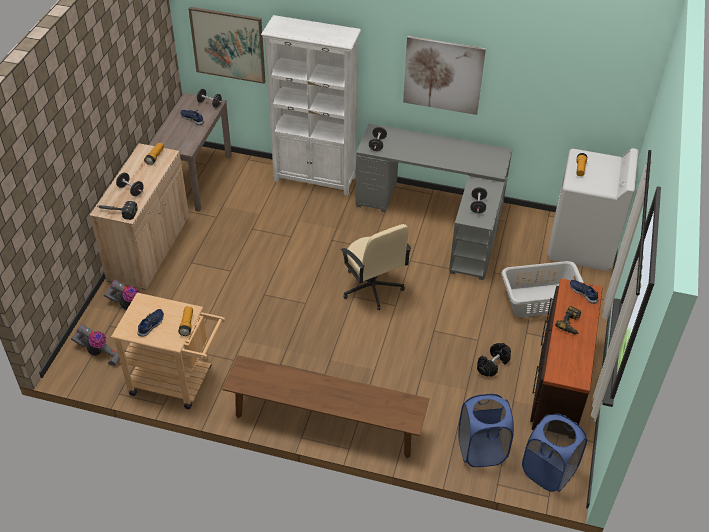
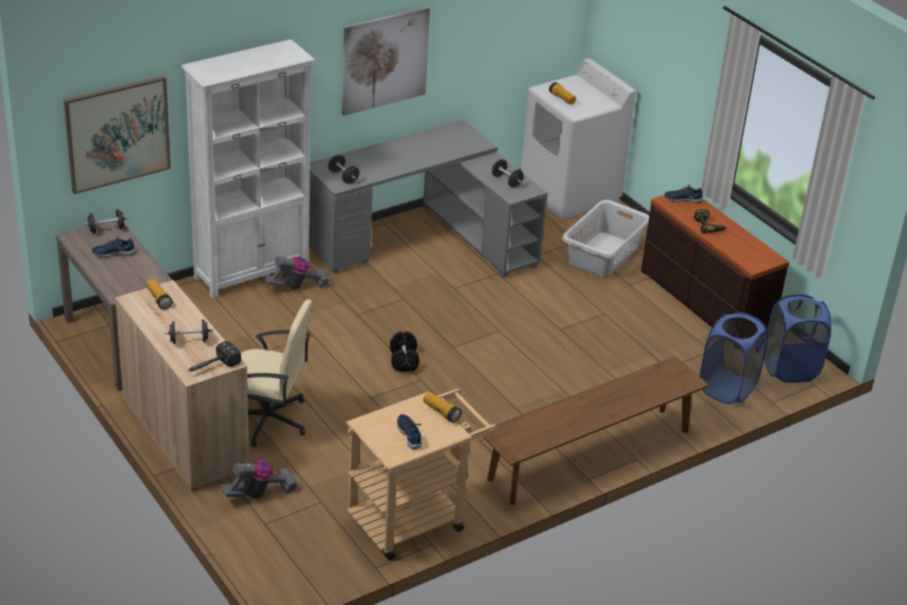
camera: 50 degrees left, 10 degrees down
(99, 353) = (296, 551): vacuum cleaner -> vacuum cleaner (297, 287)
(372, 288) = (458, 330): beige office chair -> beige office chair (268, 419)
(492, 364) = (642, 323): black dumbbell -> black dumbbell (403, 360)

